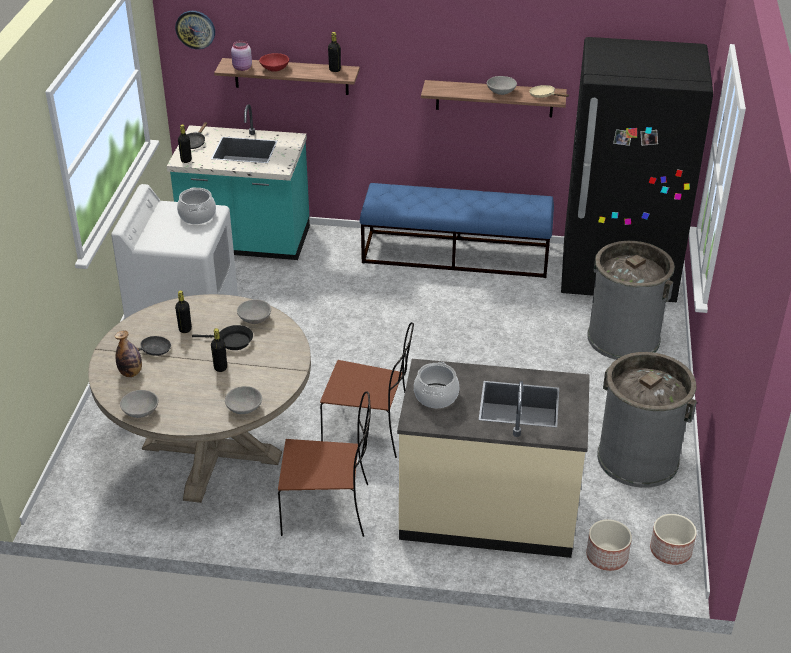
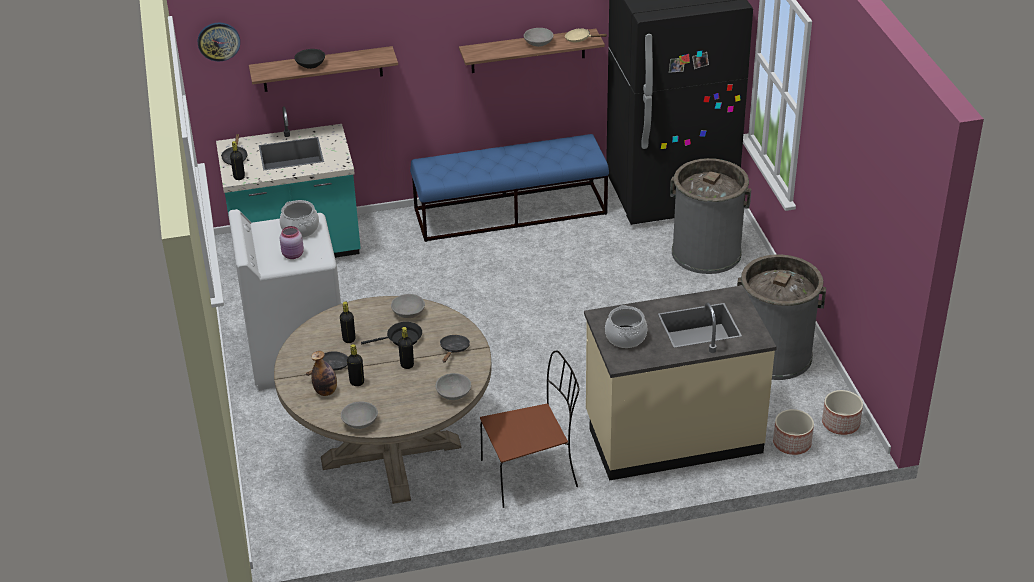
camera: 20 degrees left, 0 degrees up
(242, 68) = (278, 71): pink jar -> pink jar (293, 255)
(273, 364) = (454, 349): none -> black frying pan
(274, 69) = (311, 65): red bowl -> black bowl
(335, 70) = (371, 54): black bottle -> black bottle (357, 382)
(369, 430) = (526, 394): brown chair -> none

